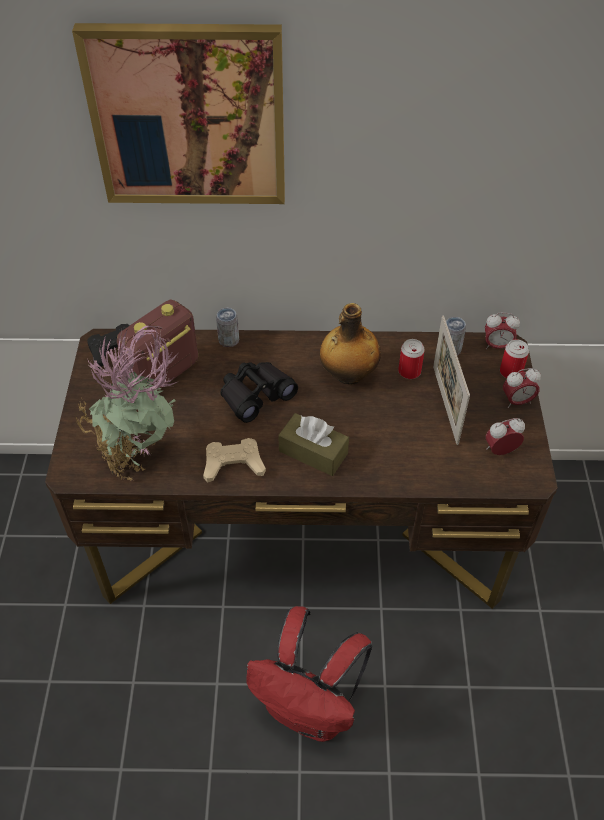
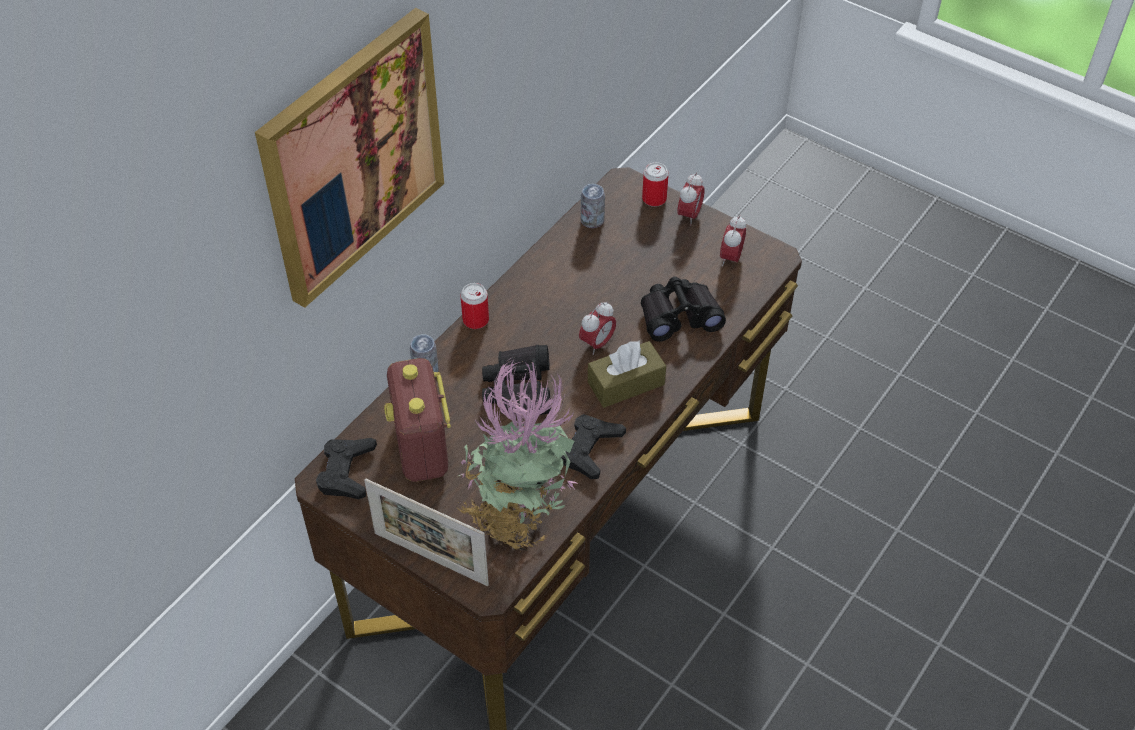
camera: 55 degrees left, 0 degrees up
(233, 464) = (589, 449): beige game controller -> black game controller
(310, 709) = (754, 620): red backpack -> none
(348, 375) = (557, 308): bottle -> none
(408, 449) = (679, 316): none -> black binoculars
(409, 371) = (592, 263): can -> can (475, 320)
(445, 404) = (651, 262): picture frame -> picture frame (430, 558)
(497, 346) = (617, 189): alarm clock -> alarm clock (597, 343)

